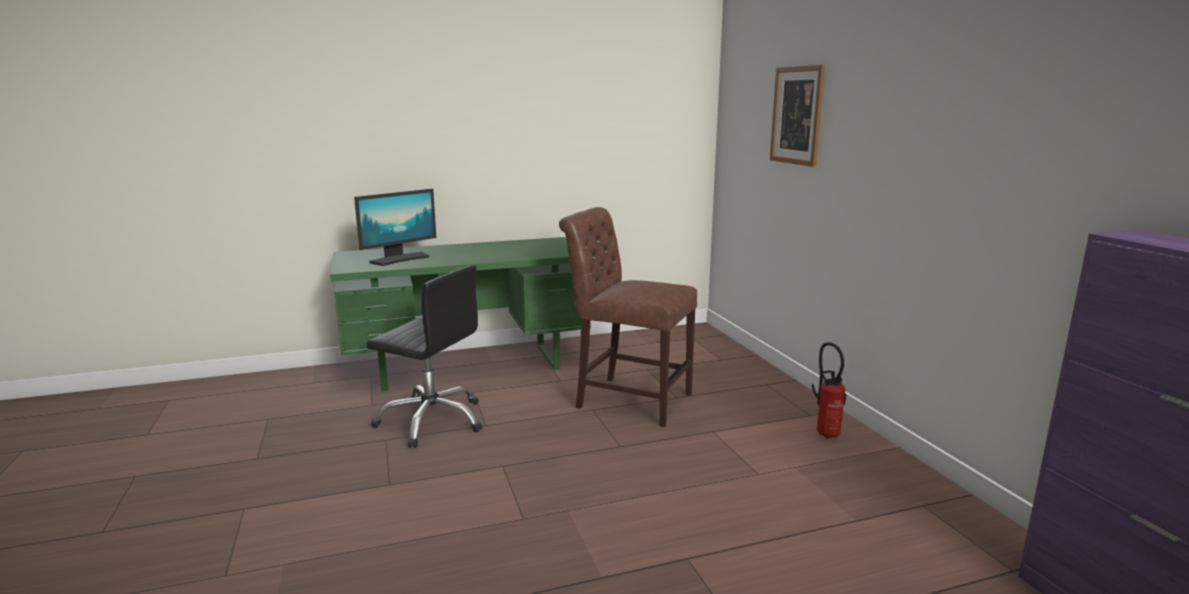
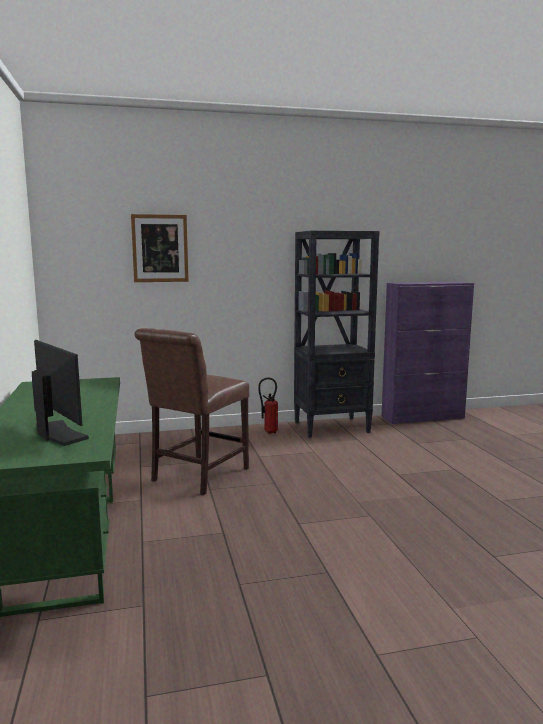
camera: 85 degrees left, 5 degrees down
(432, 420) = (203, 560): black office chair -> none
(909, 493) = (332, 427): none -> black bookcase

